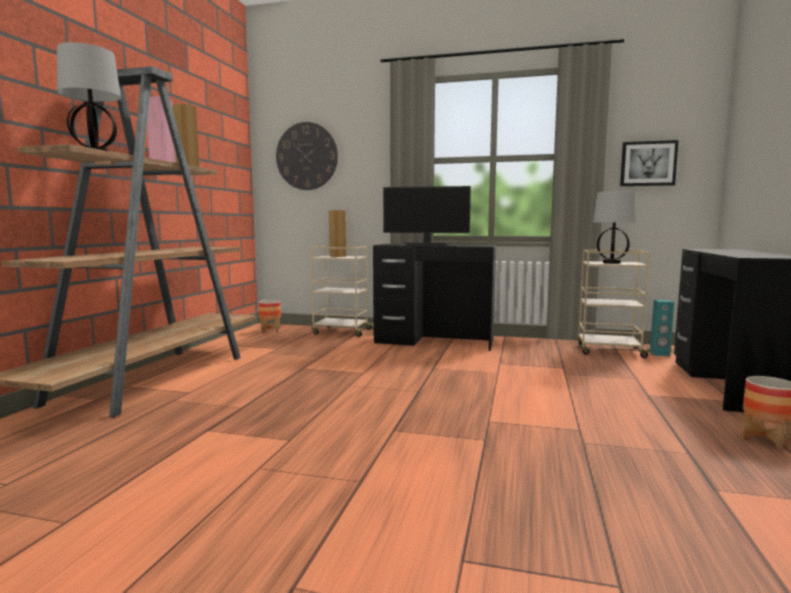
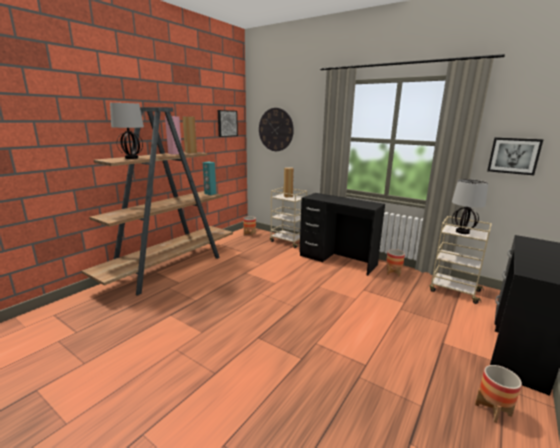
camera: 20 degrees right, 10 degrees up
(226, 143) = (227, 123): none -> picture
(427, 244) = (337, 199): monitor -> none
(520, 345) = (393, 273): none -> planter
(659, 354) = (492, 301): turquoise speaker -> turquoise speaker (210, 194)

